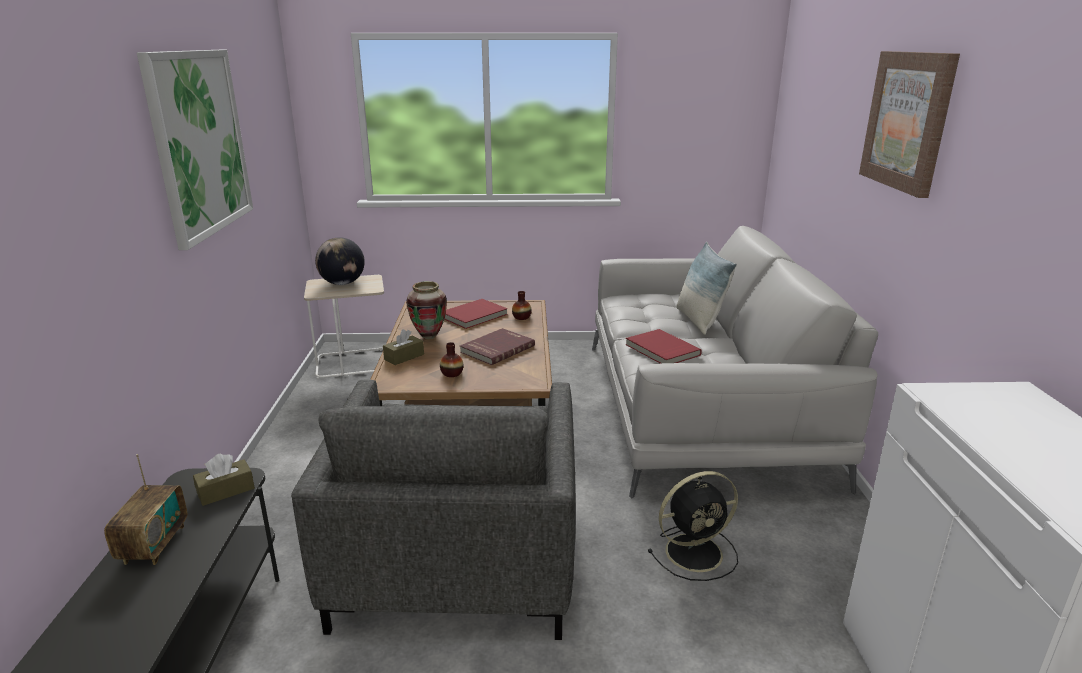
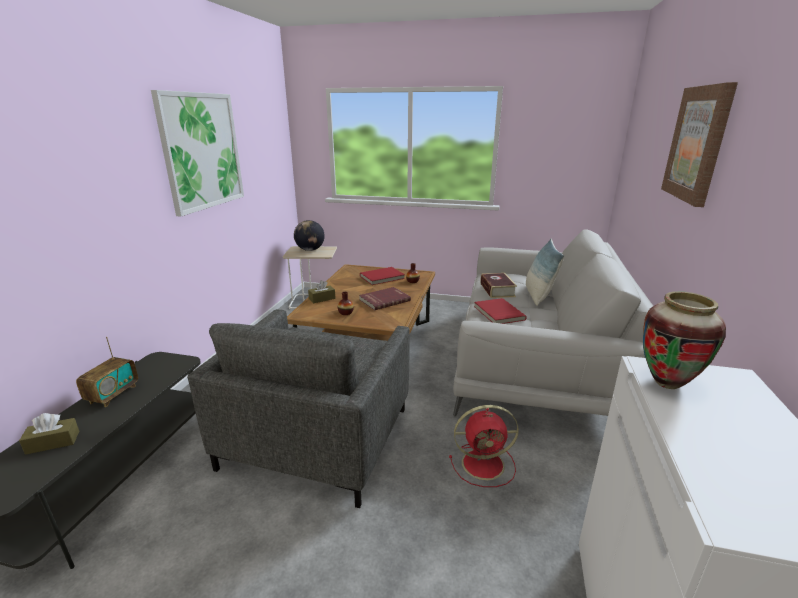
camera: 15 degrees right, 0 degrees up
(226, 491) = (171, 368): brown tissue box -> brown tissue box (53, 442)
(429, 336) = (345, 288): vase -> vase (667, 383)
(643, 318) = (497, 290): none -> book
(696, 552) = (485, 464): black fan -> red fan

